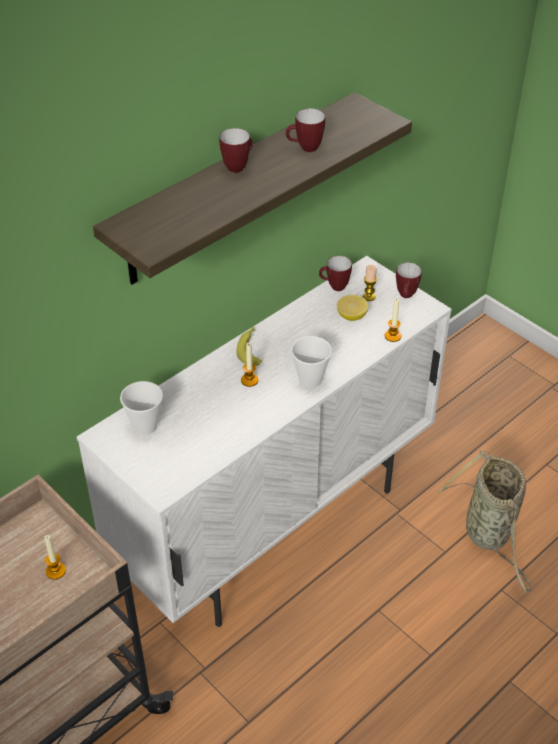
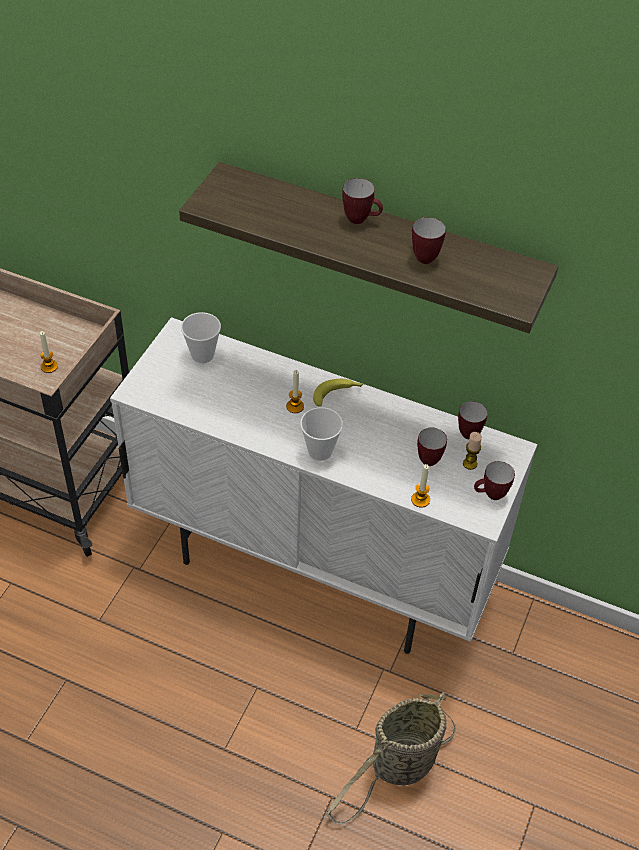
camera: 65 degrees right, 5 degrees up
(351, 316) = (430, 457): lemon -> mug

